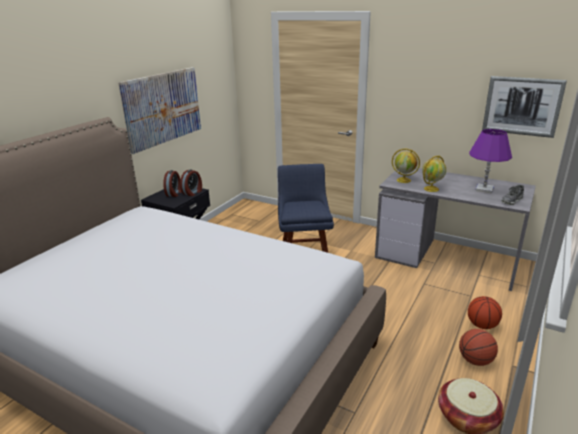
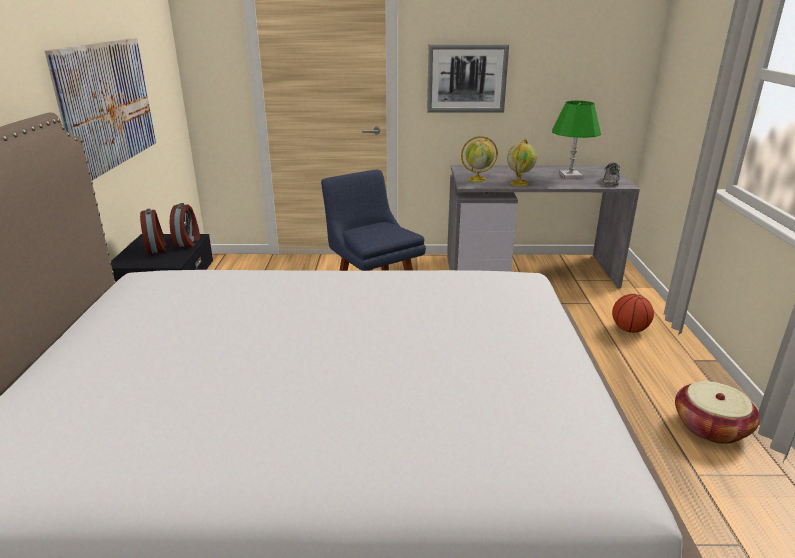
camera: 30 degrees left, 0 degrees up
(475, 360) = (659, 367): basketball -> none
(484, 189) = (570, 175): purple table lamp -> green table lamp
(522, 106) = (591, 72): picture -> picture (466, 78)

